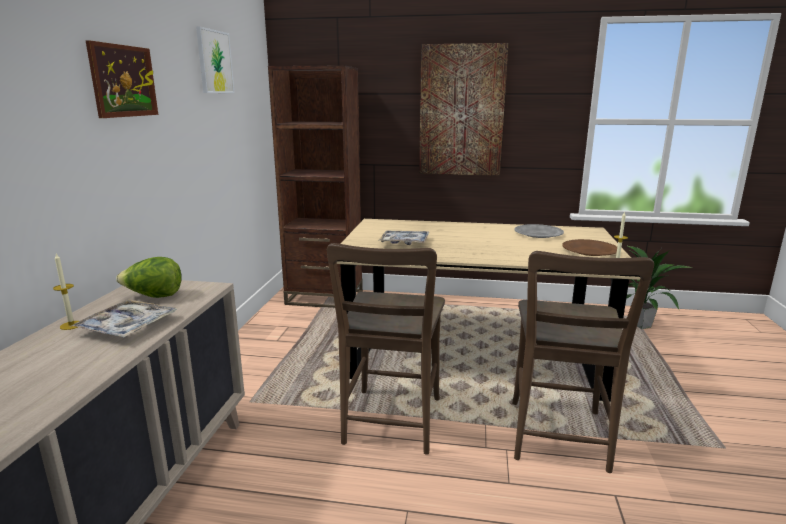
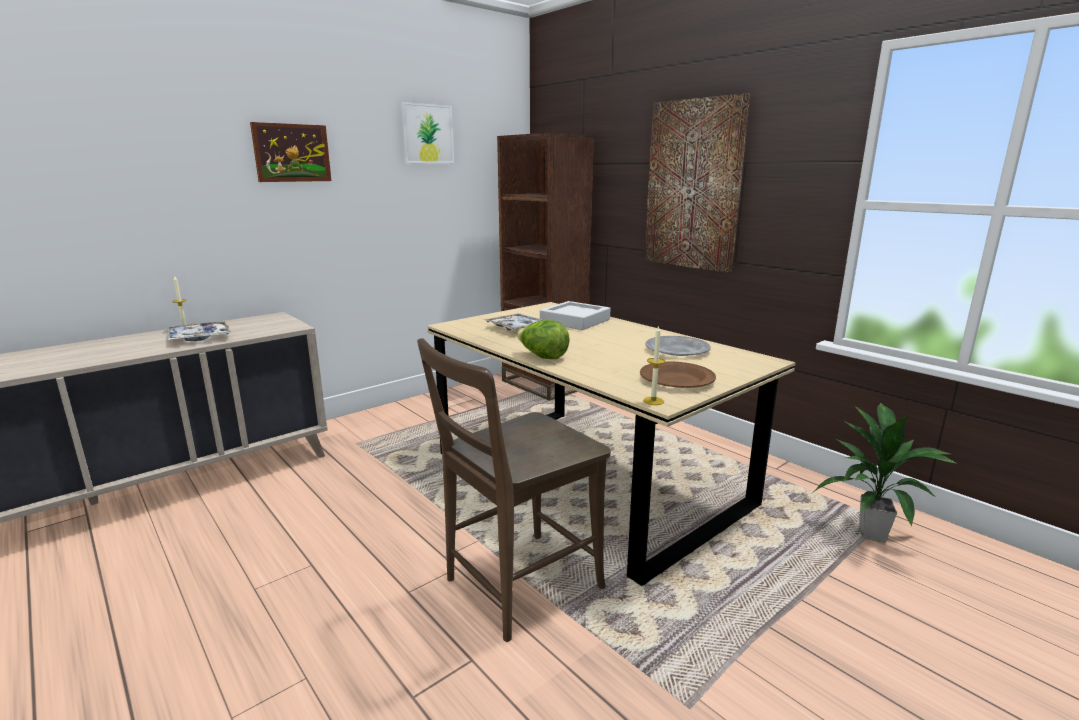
camera: 40 degrees right, 0 degrees up
(154, 296) = (256, 325): lettuce -> lettuce (542, 357)
(391, 424) = (410, 502): brown chair -> none
(426, 229) = (575, 321): none -> grey tray

